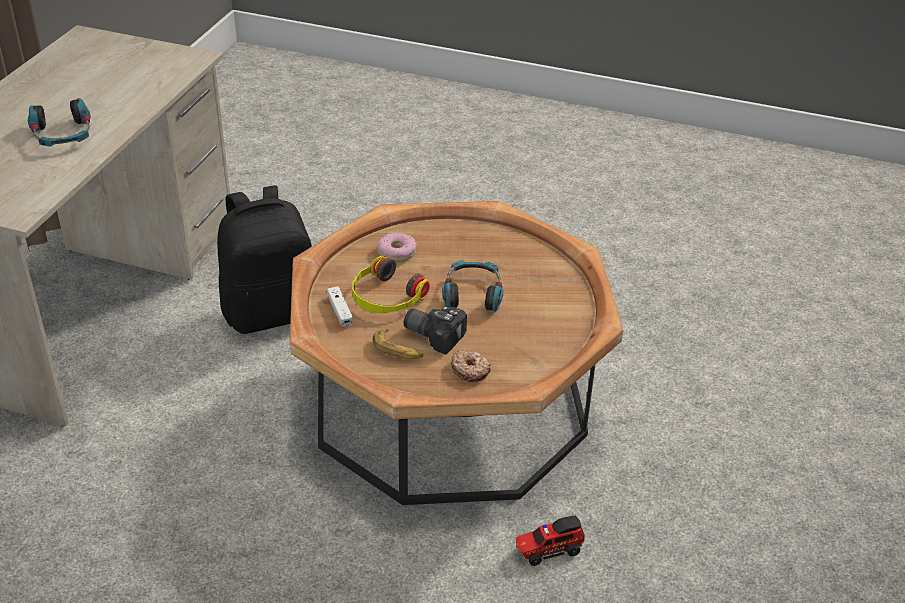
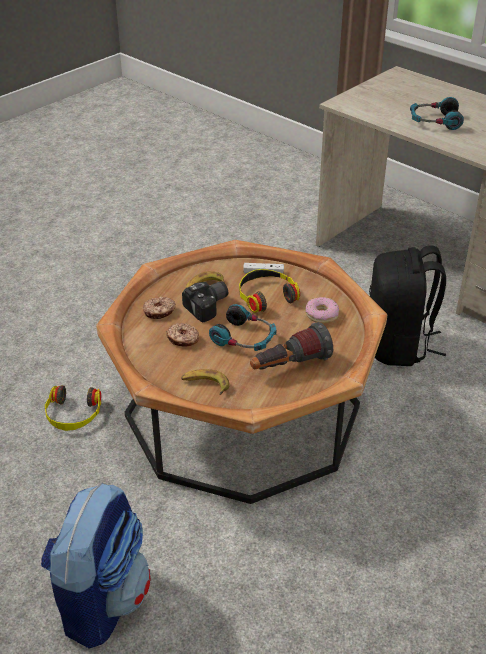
camera: 115 degrees right, 0 degrees up
(495, 255) = (289, 366): none -> flashlight
(505, 336) = (183, 339): none -> donut
(548, 550) = (73, 414): toy truck -> headphones
(562, 299) = (205, 384): none -> banana
(742, 421) = (102, 599): none -> backpack

